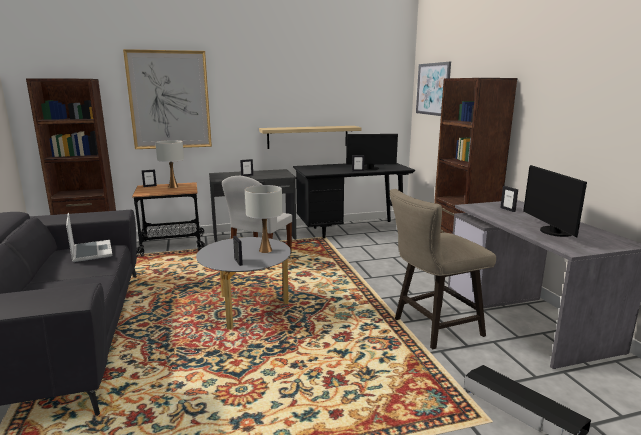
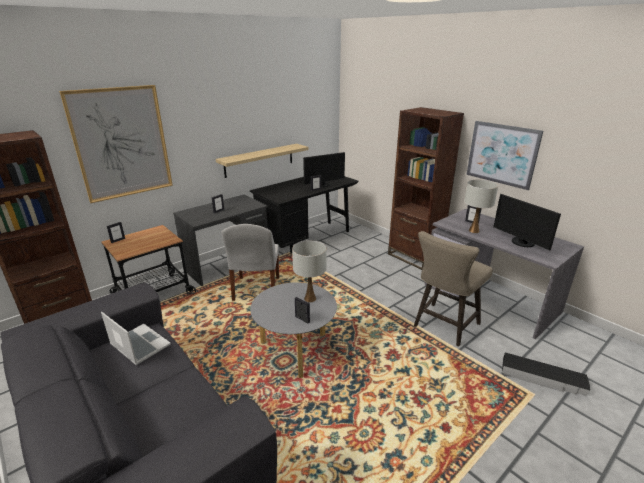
camera: 25 degrees left, 10 degrees up
(173, 187) = (146, 236): white table lamp -> white table lamp (474, 231)
(433, 89) = (365, 107): picture -> picture (502, 154)

